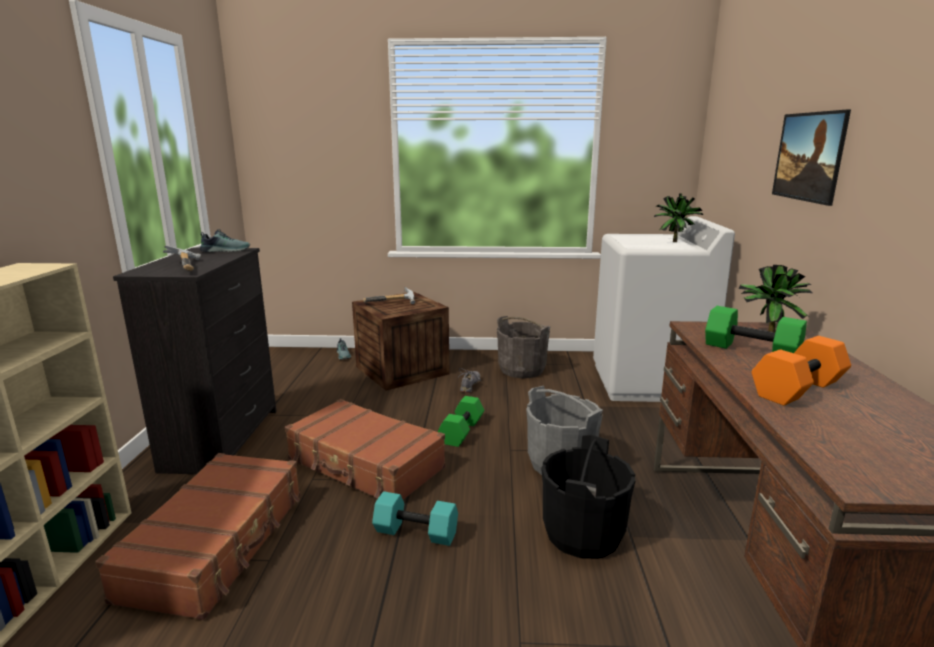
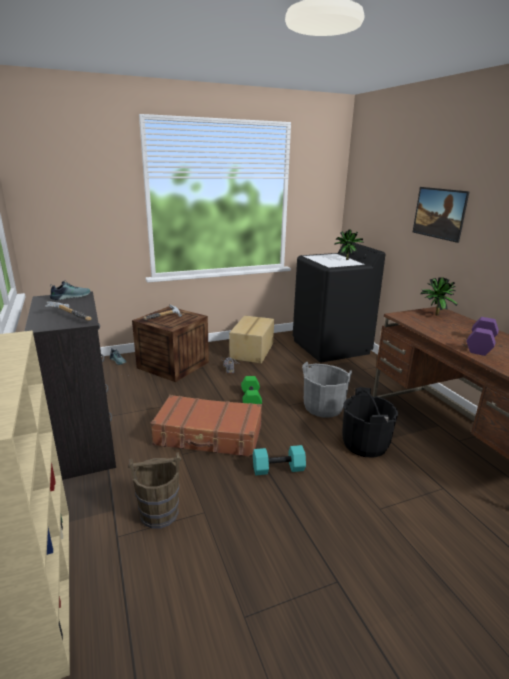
camera: 25 degrees left, 5 degrees up
(217, 544) = (159, 513): brown suitcase -> brown bucket
(522, 369) = (252, 351): grey bucket -> cardboard box
(647, 382) = (331, 347): white washing machine -> black washing machine
(752, 350) = (440, 326): green dumbbell -> none
(796, 388) = (479, 345): orange dumbbell -> purple dumbbell

